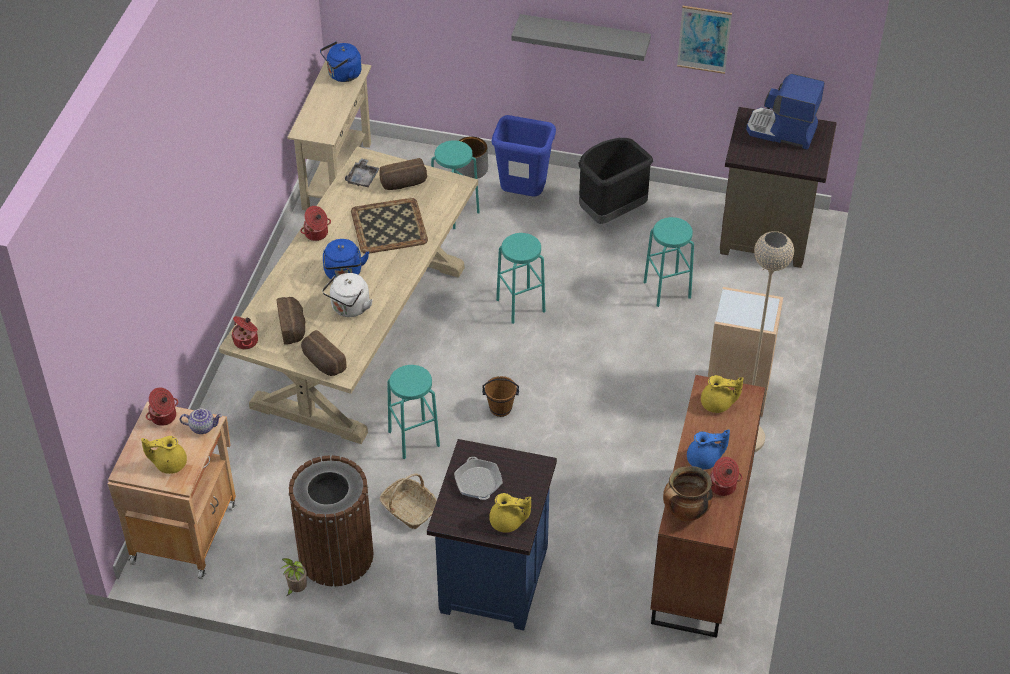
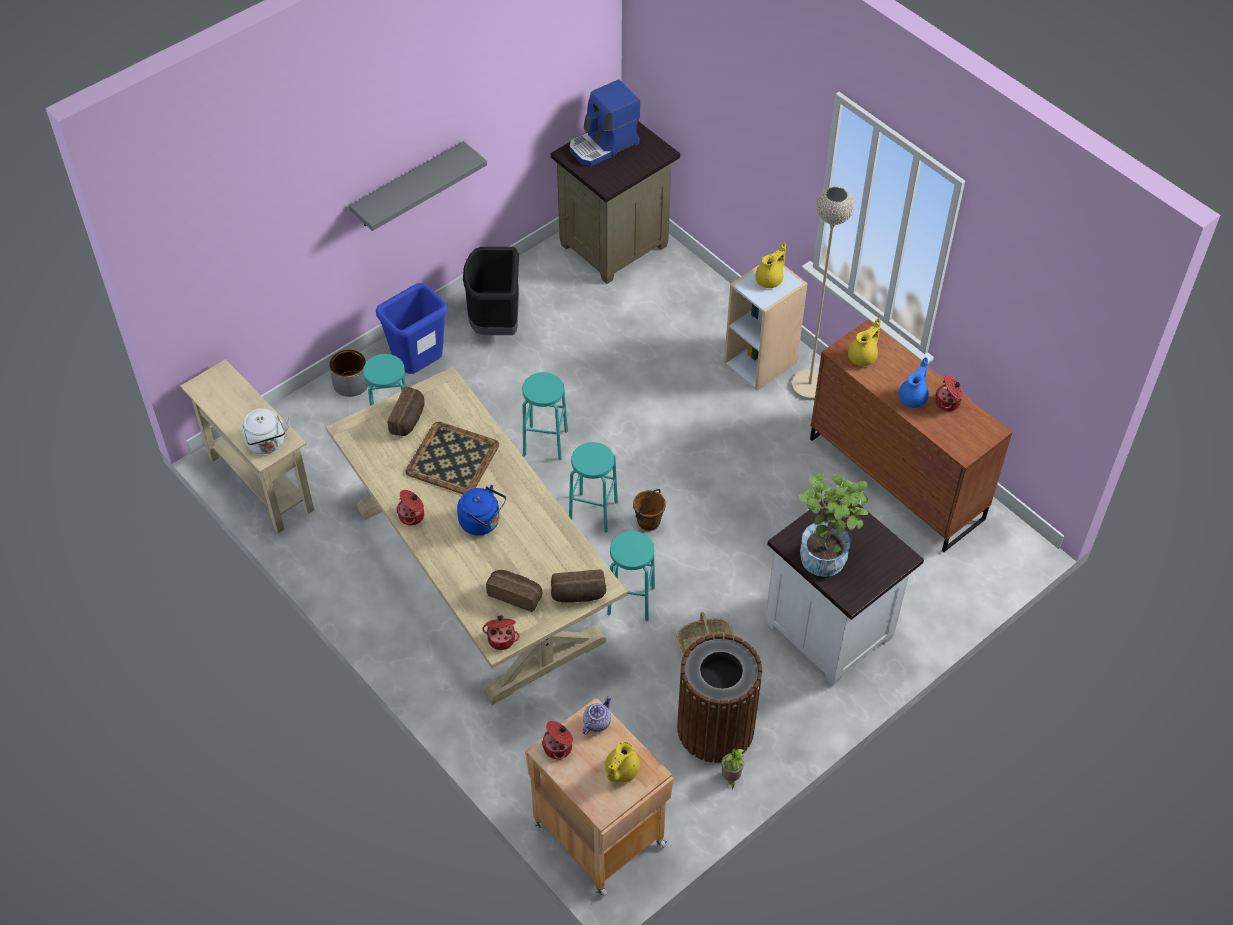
camera: 55 degrees left, 5 degrees up
(342, 75) = (217, 386): blue kettle -> none
(349, 308) = (529, 541): white kettle -> white kettle (267, 444)
(363, 178) = (372, 444): grey tray -> none
(478, 482) = (826, 553): frying pan -> potted plant
(492, 585) = (830, 634): blue cabinet -> white cabinet
(508, 523) = (884, 557): yellow teapot -> yellow teapot (770, 279)
(667, 290) = (615, 339): turquoise stool -> turquoise stool (593, 512)
(685, 513) = (958, 440): cooking pot -> none
(704, 39) = (506, 113): picture -> none

